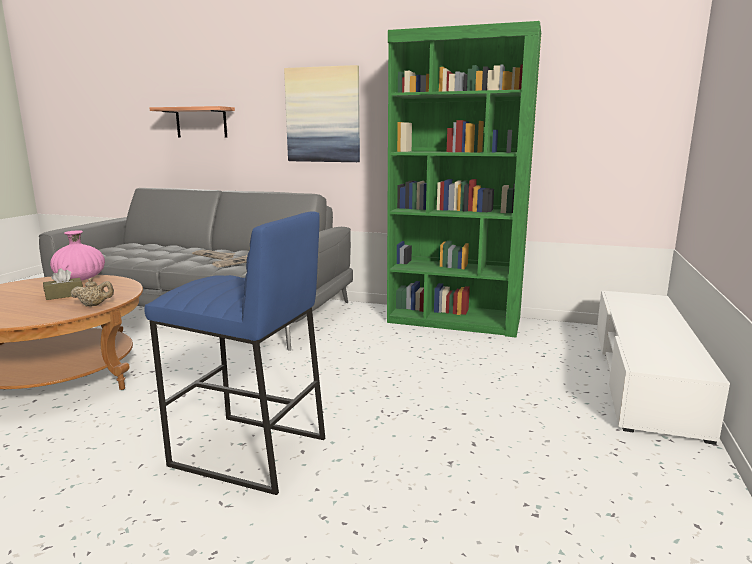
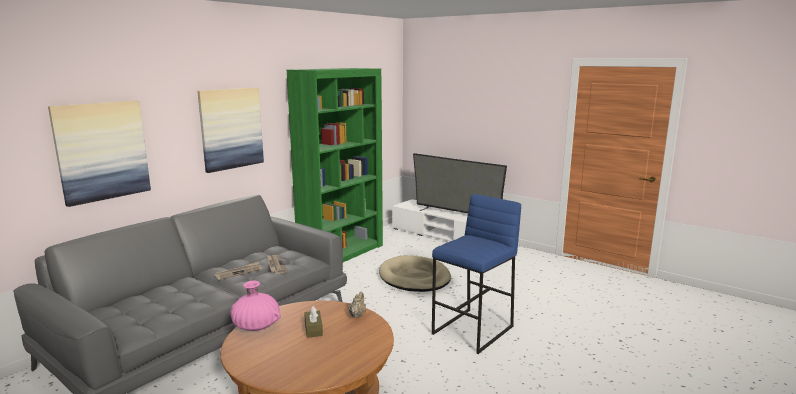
camera: 70 degrees left, 0 degrees up
(201, 122) = (102, 151): shelf -> picture
(418, 377) = (414, 277): none -> beige dog bed
(651, 334) = (456, 214): none -> television

